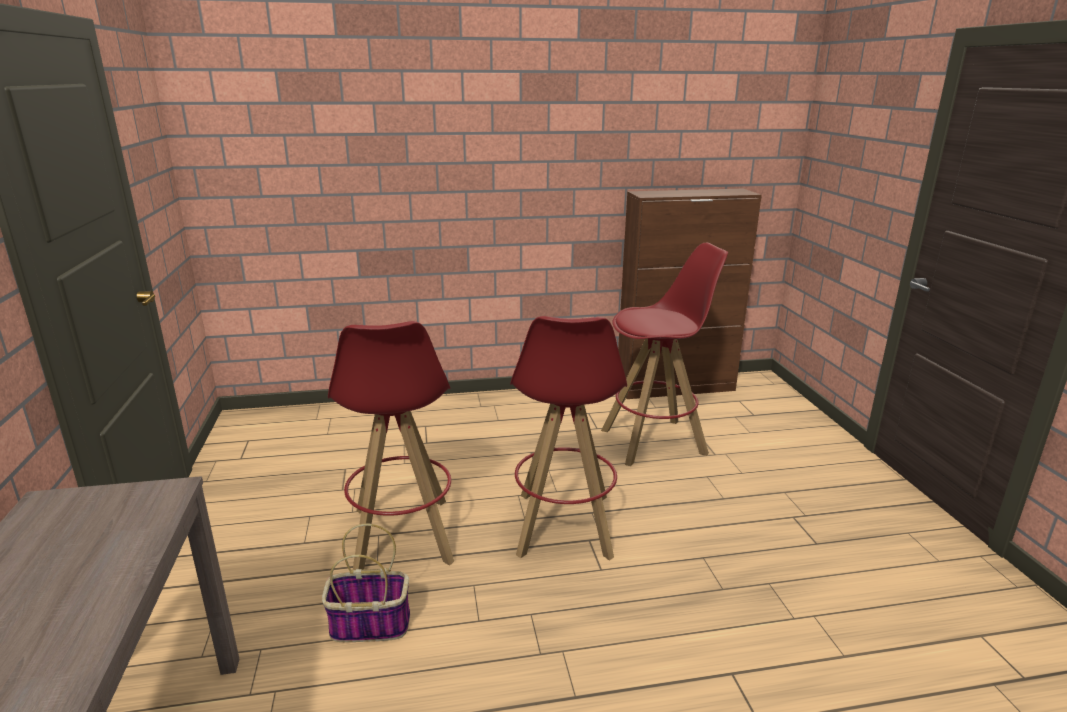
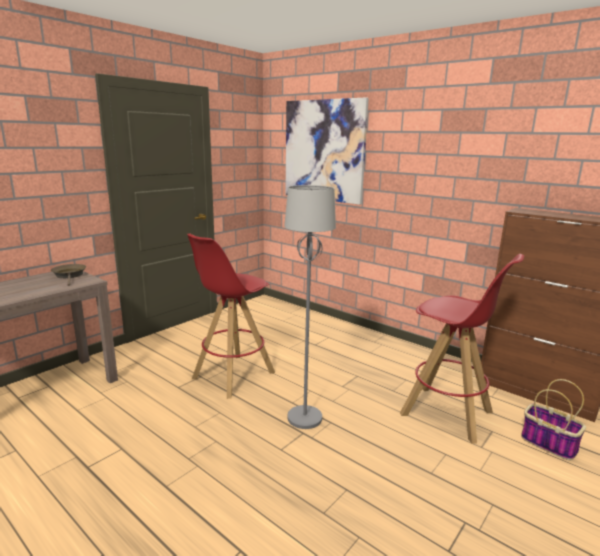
camera: 50 degrees right, 5 degrees down
(82, 506) = (70, 275): none -> brown frying pan
(325, 137) = (324, 151): none -> picture
(368, 625) = (163, 398): basket -> basket (547, 443)
(564, 525) = (304, 418): red stool -> grey floor lamp

